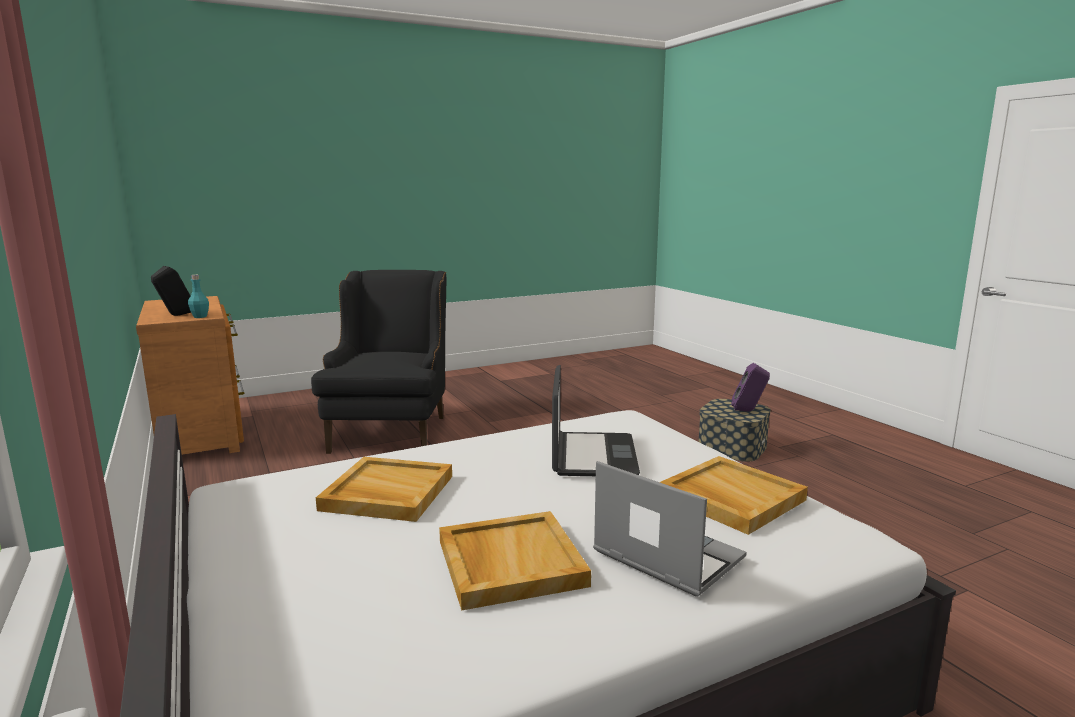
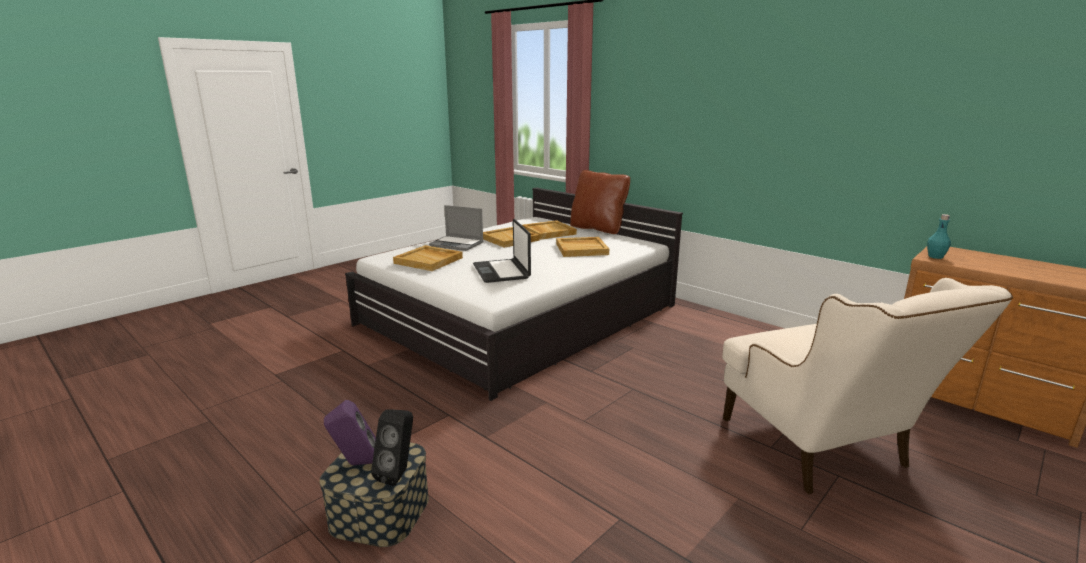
camera: 160 degrees right, 5 degrees up
(175, 315) = (962, 256): black speaker -> black speaker (398, 474)
(196, 584) = (598, 228): none -> brown pillow
(365, 589) = (548, 232): none -> beige tray
(392, 429) = (823, 452): black armchair -> beige armchair

